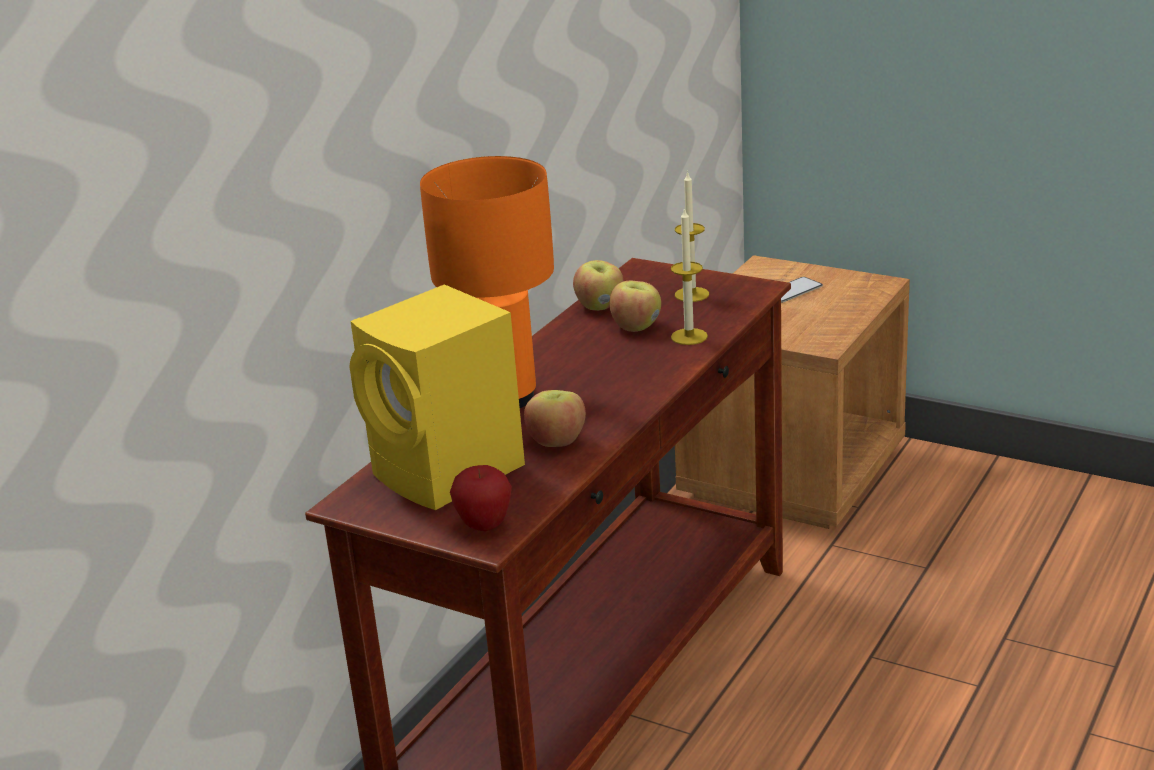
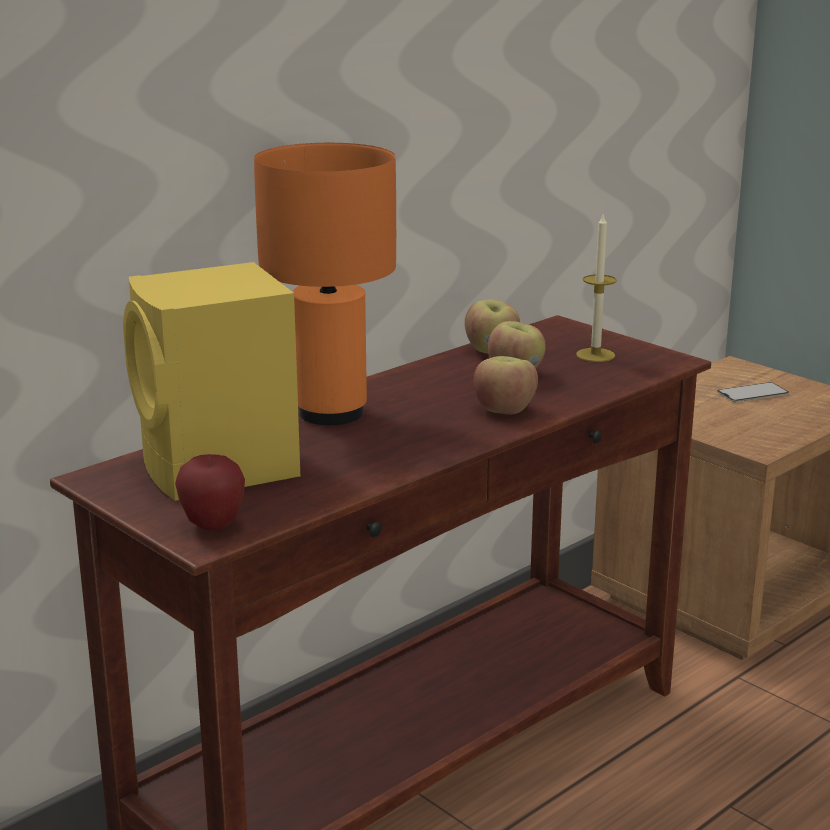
camera: 15 degrees right, 5 degrees down
(557, 441) = (352, 461): apple -> apple (504, 410)
(689, 336) = (565, 391): candle -> none

